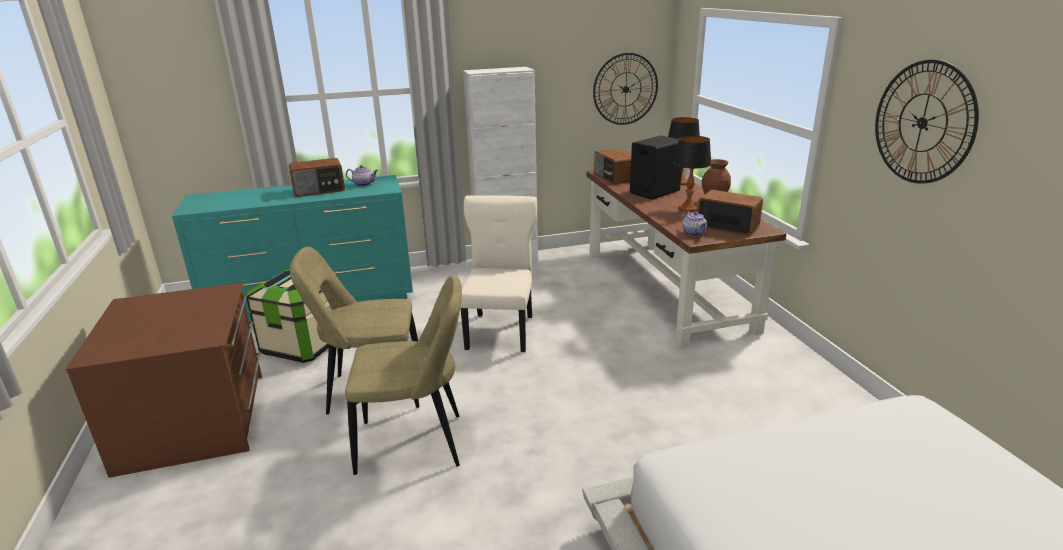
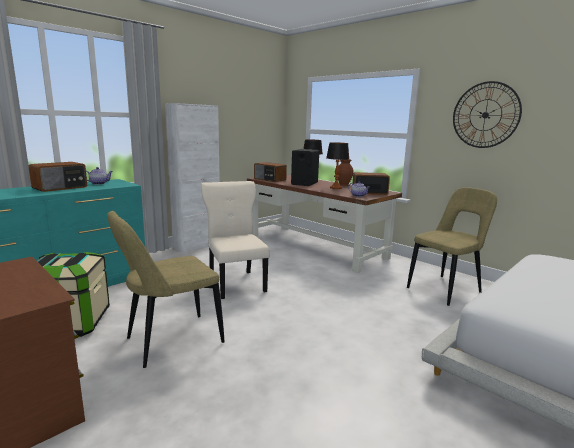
camera: 30 degrees left, 10 degrees down
(416, 443) = (247, 366): beige chair -> beige chair (446, 289)
(625, 89) = (262, 127): wall clock -> none

